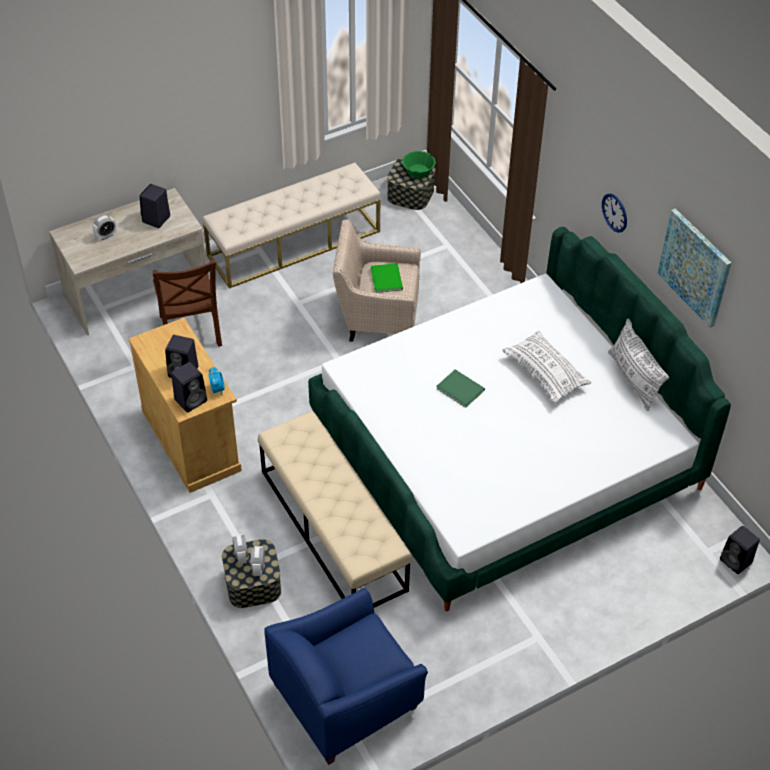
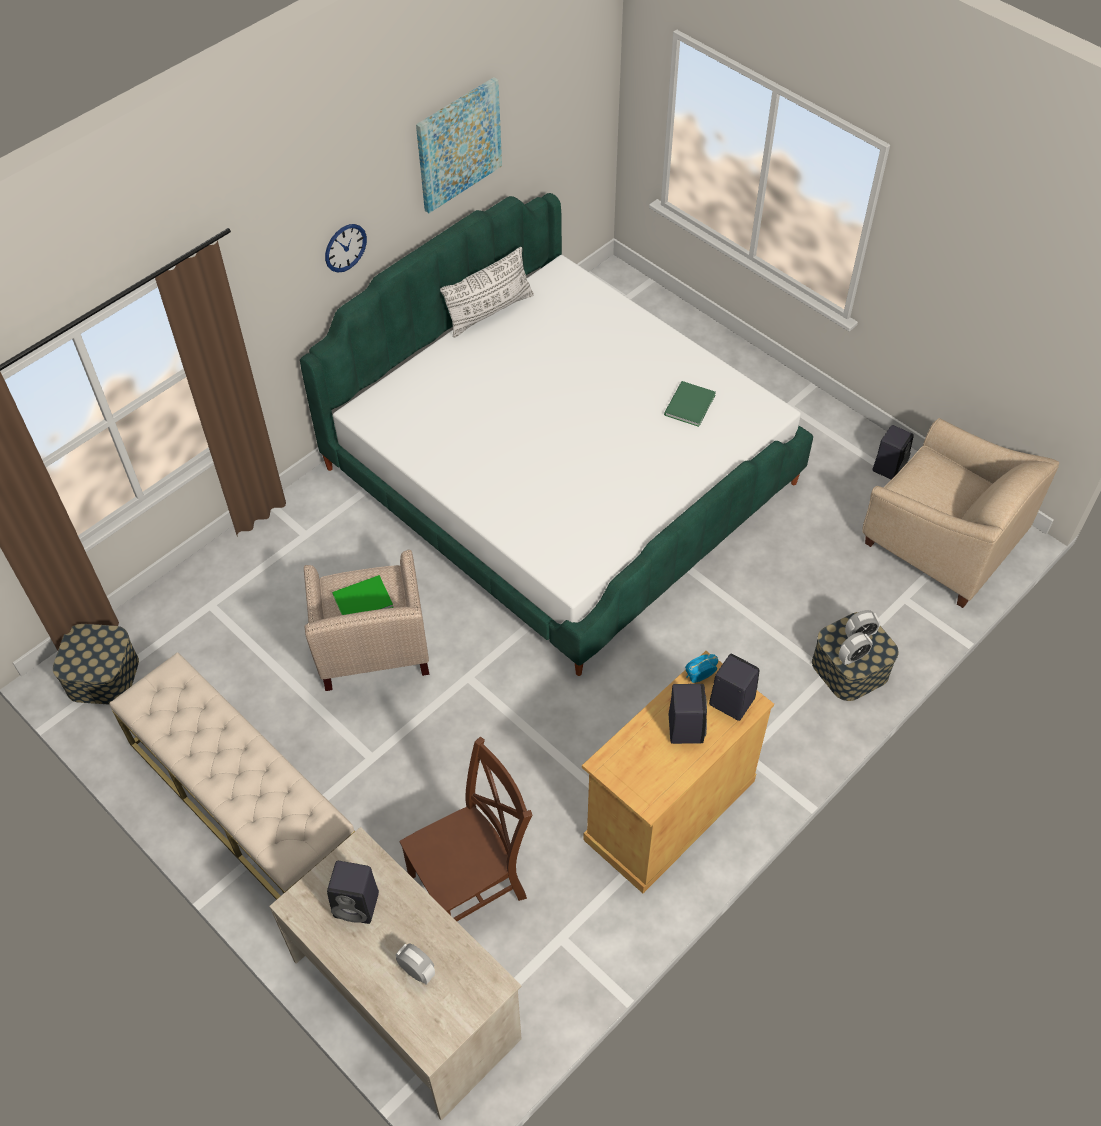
camera: 105 degrees left, 5 degrees up
(333, 530) = (740, 609): beige bench -> none
(346, 697) = (941, 542): blue armchair -> beige armchair
(418, 171) = (85, 644): green bowl -> none
(460, 388) = (561, 457): green book -> green book (688, 405)
(545, 373) = (508, 385): white pillow -> none
(736, 561) = (629, 277): black speaker -> black speaker (889, 466)

